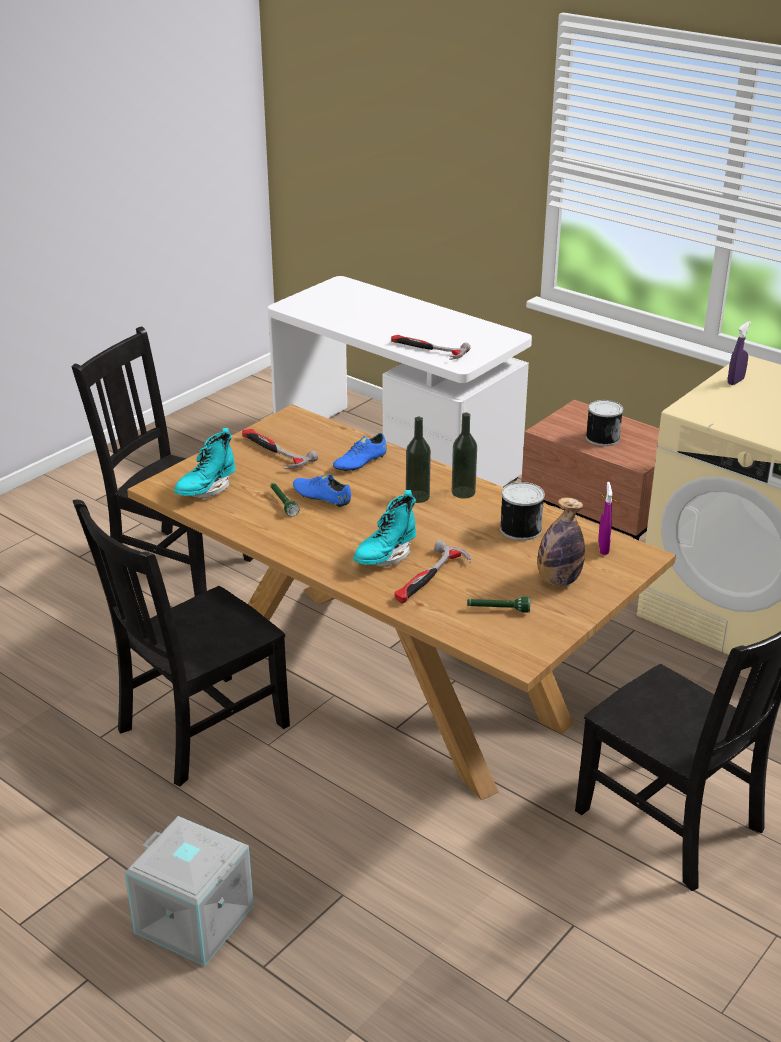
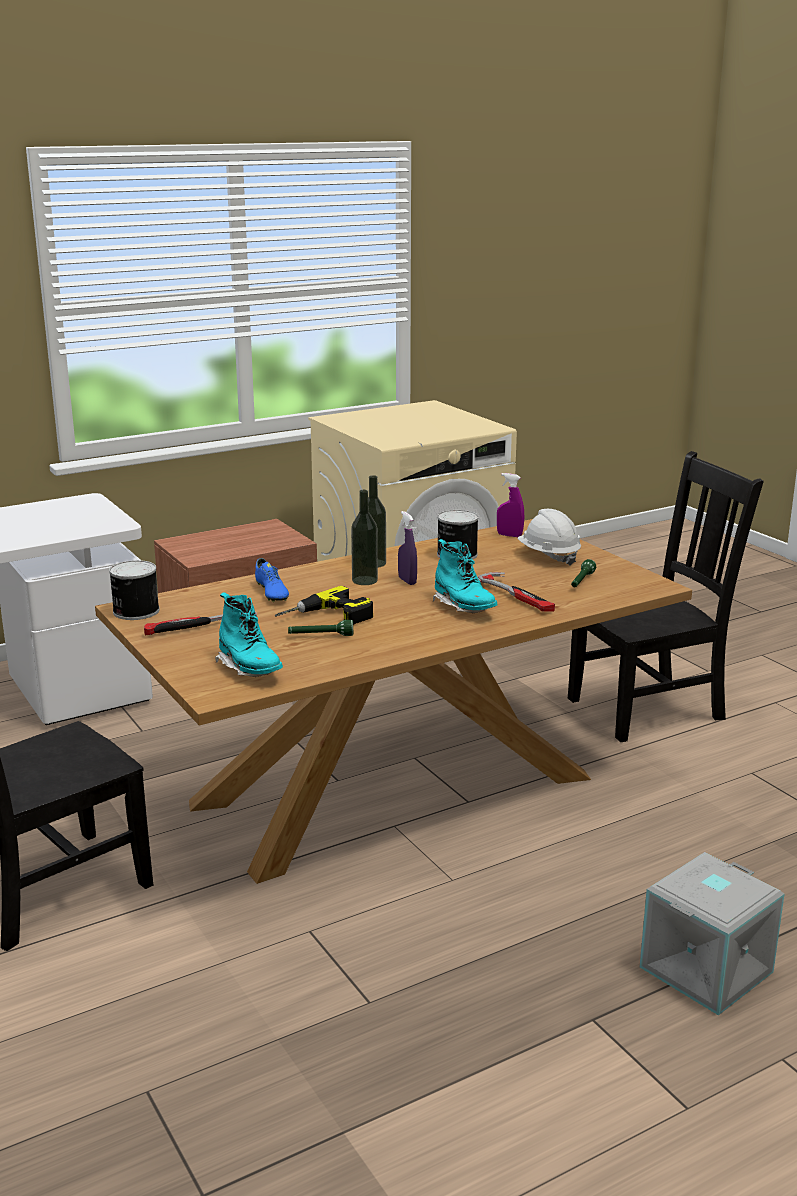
camera: 70 degrees left, 10 degrees down
(198, 730) = (400, 923): black chair -> none
(321, 497) = (326, 618): blue shoe -> power drill
(427, 350) = (63, 531): hammer -> none
(558, 580) = (548, 556): bottle -> white hard hat
(602, 437) = (238, 544): can -> can (135, 611)
(735, 381) = (355, 426): purple spray bottle -> purple spray bottle (407, 581)

